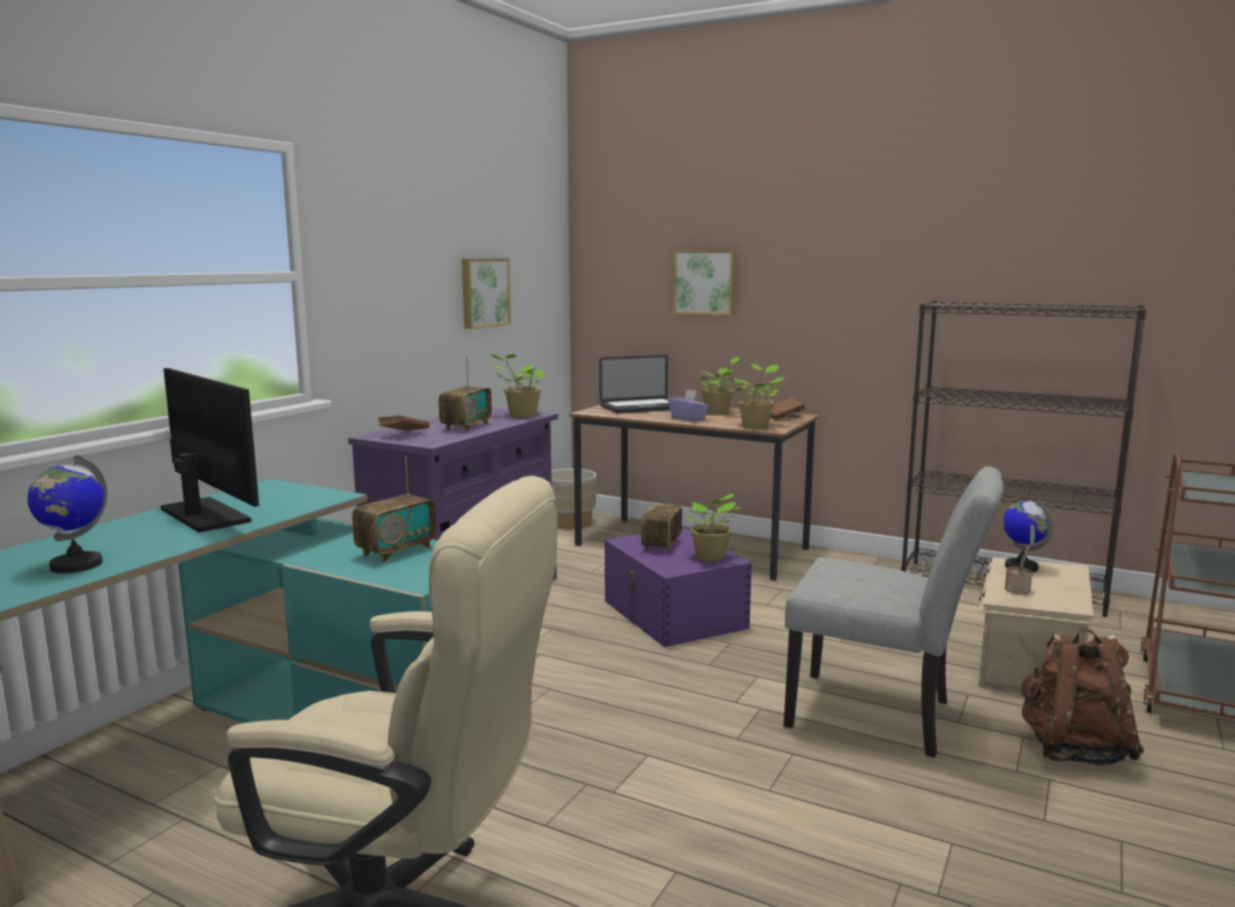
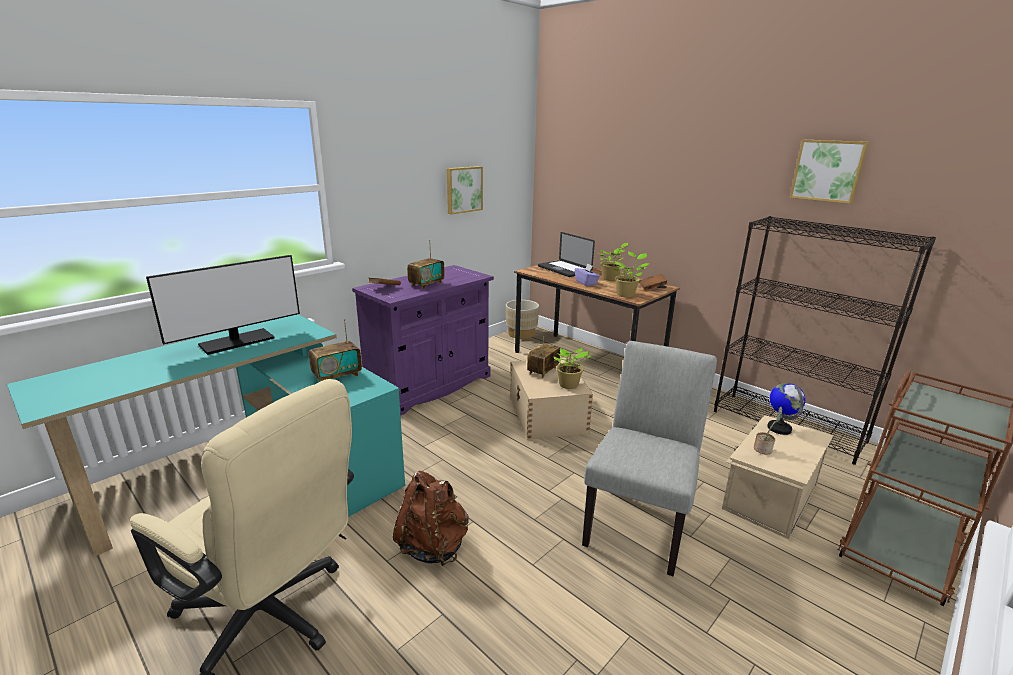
camera: 15 degrees right, 10 degrees up
(75, 565) = (142, 375): globe -> none
(204, 515) = (237, 342): monitor -> monitor turned 75 degrees clockwise
(520, 415) = (468, 276): potted plant -> none
(642, 408) = (564, 269): laptop -> laptop turned 60 degrees clockwise
(674, 615) = (547, 415): purple storage box -> beige storage box
(705, 282) = (615, 186): picture -> picture (828, 170)
(883, 716) = (639, 521): grey chair -> grey chair turned 105 degrees counterclockwise
(1073, 750) = (762, 577): brown backpack -> brown backpack (433, 546)

